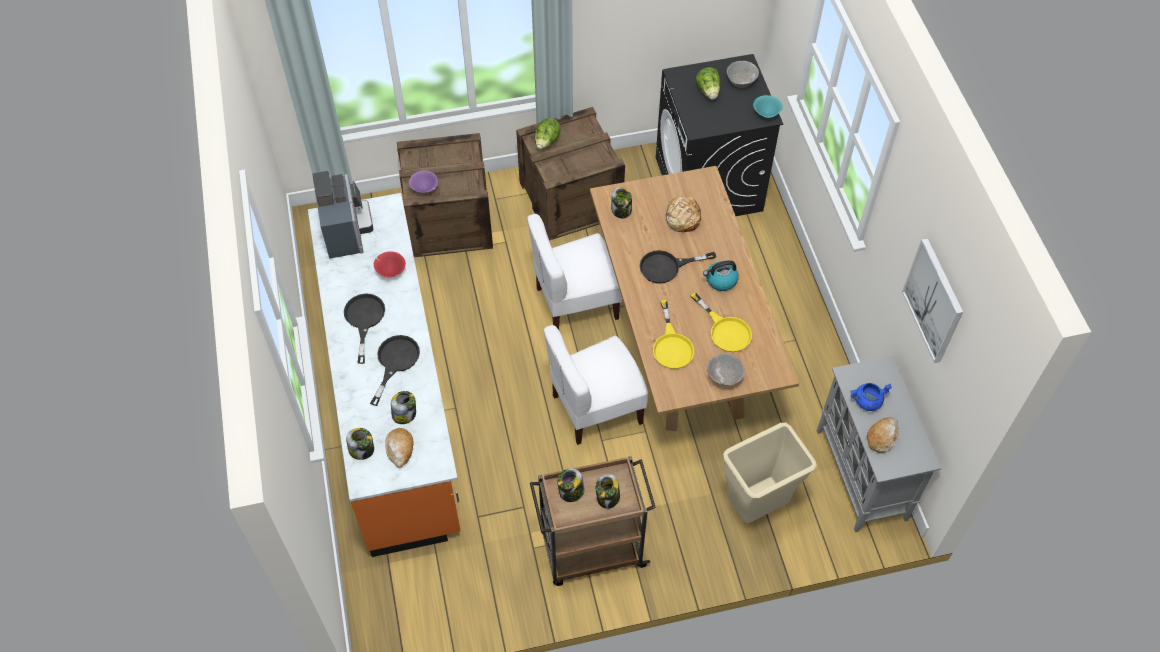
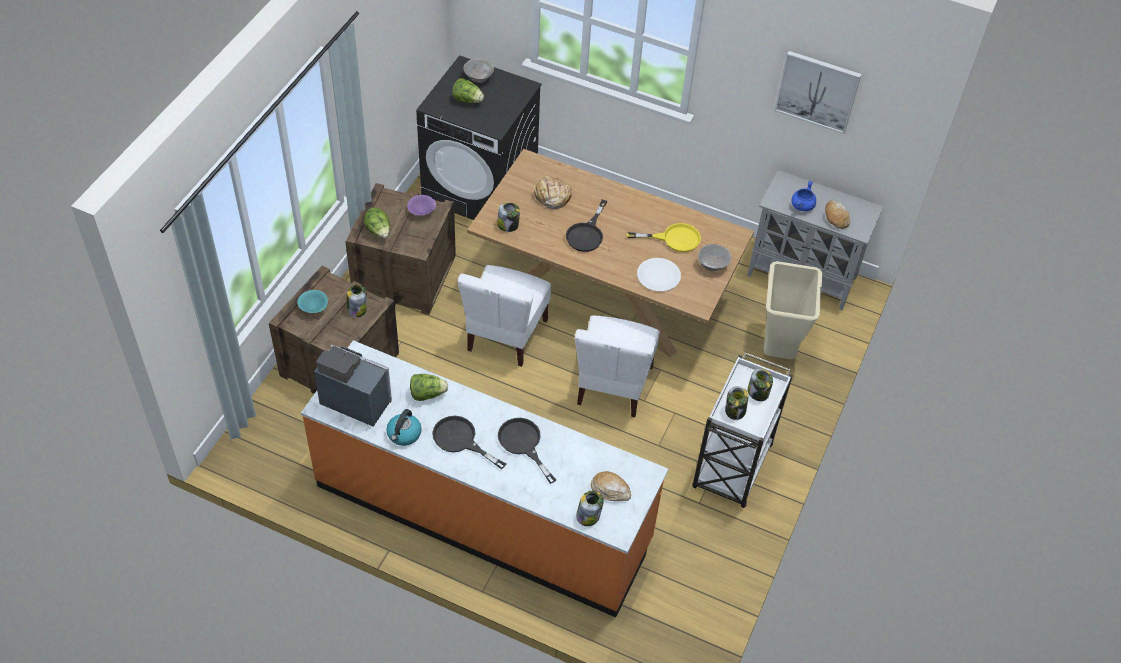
camera: 55 degrees left, 5 degrees down
(390, 270) = (427, 394): red bowl -> lettuce
(404, 414) = (579, 467): jar -> jar (357, 309)
(425, 188) = (339, 335): purple bowl -> purple bowl (422, 212)
(591, 551) = (732, 468): brown cart -> white cart
(672, 345) = (658, 275): yellow frying pan -> white plate
(720, 280) = (629, 213): kettle -> kettle (404, 434)
(766, 114) = (523, 85): turquoise bowl -> turquoise bowl (314, 308)

